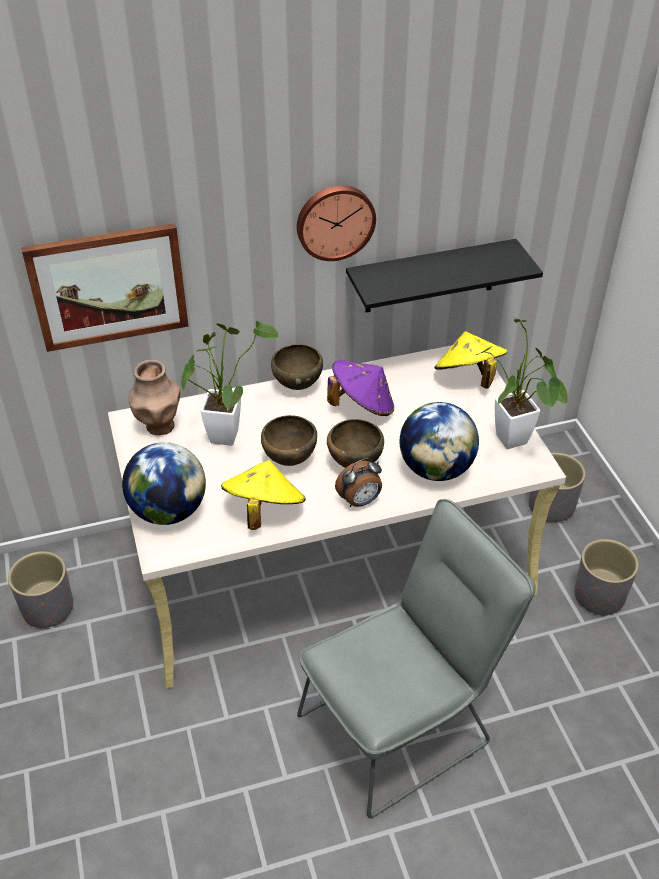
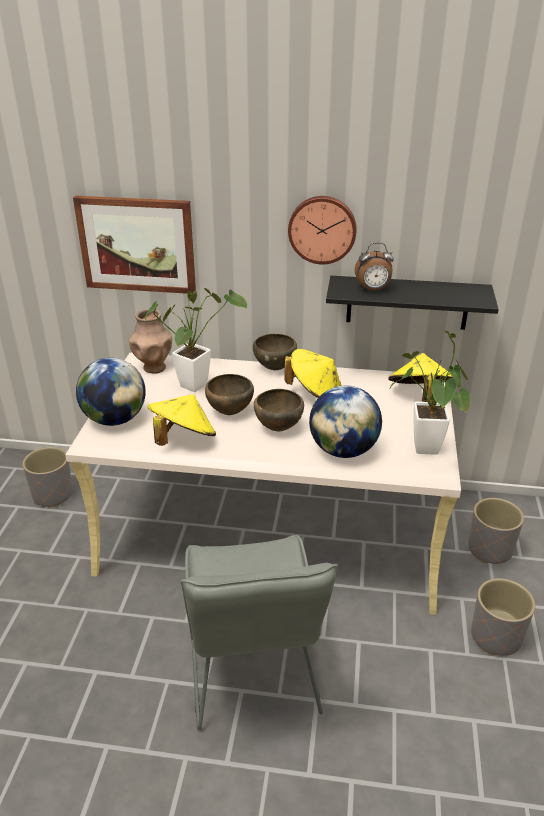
camera: 25 degrees right, 10 degrees down
(360, 501) = (262, 454): alarm clock -> alarm clock (373, 290)
(362, 405) = (315, 393): purple hat -> yellow hat
(404, 724) = (253, 674): grey chair -> grey chair turned 90 degrees clockwise

